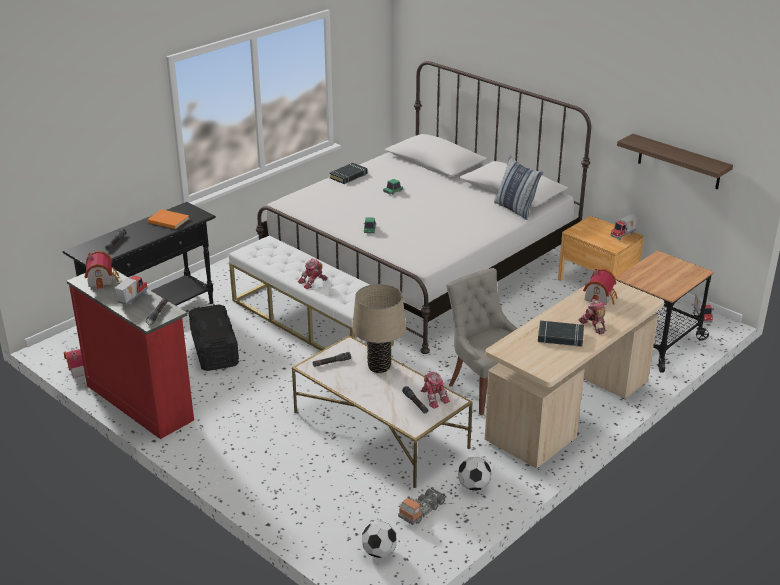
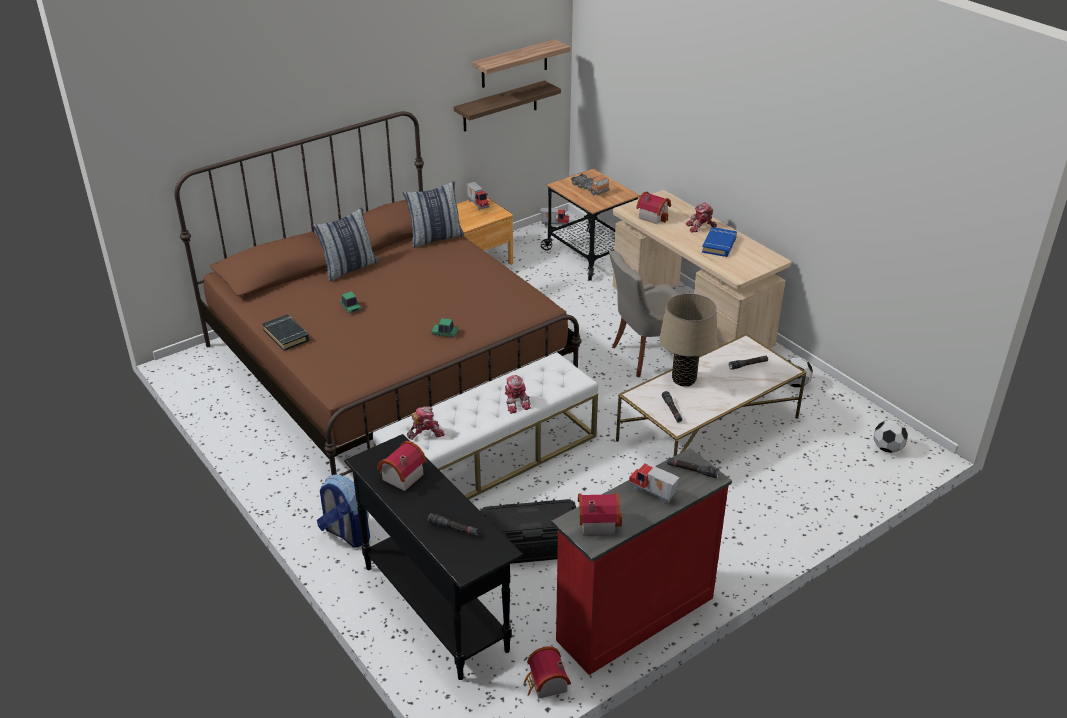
camera: 80 degrees left, 5 degrees up
(168, 220) = (400, 476): orange book -> toy house
(222, 277) = (346, 533): none -> backpack
(420, 263) = (387, 364): white bed -> brown bed
(422, 510) = (829, 417): toy truck -> toy truck (589, 188)
(433, 397) = (739, 353): toy robot -> toy robot (425, 432)
(449, 183) = (349, 268): none -> pillow
(560, 337) = (719, 245): black book -> blue book
(701, 129) = (514, 64): none -> shelf

